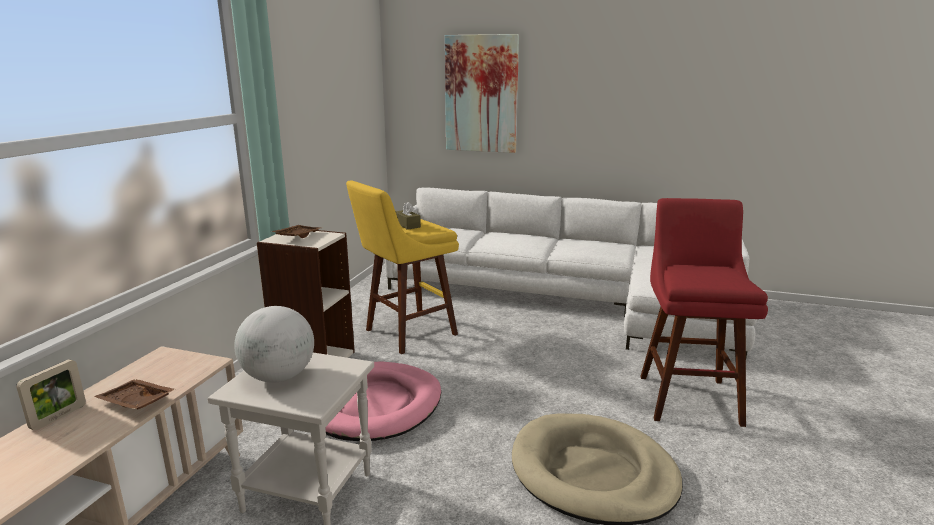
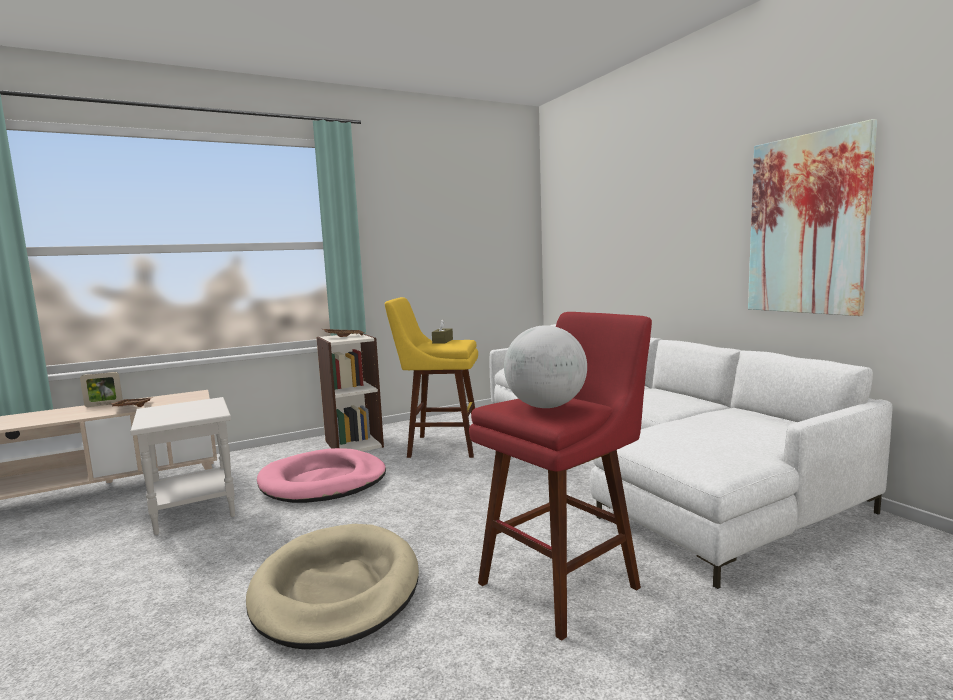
camera: 45 degrees right, 10 degrees down
(279, 377) = (178, 409): globe -> globe (546, 406)
(481, 94) = (604, 228): picture -> picture (807, 225)

